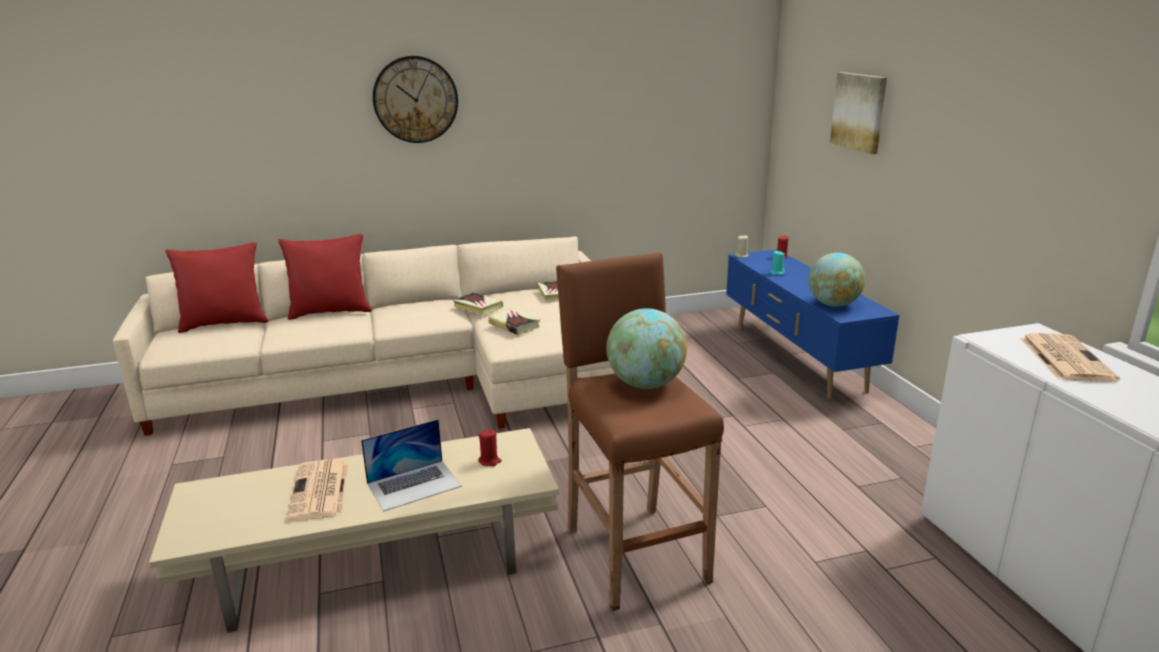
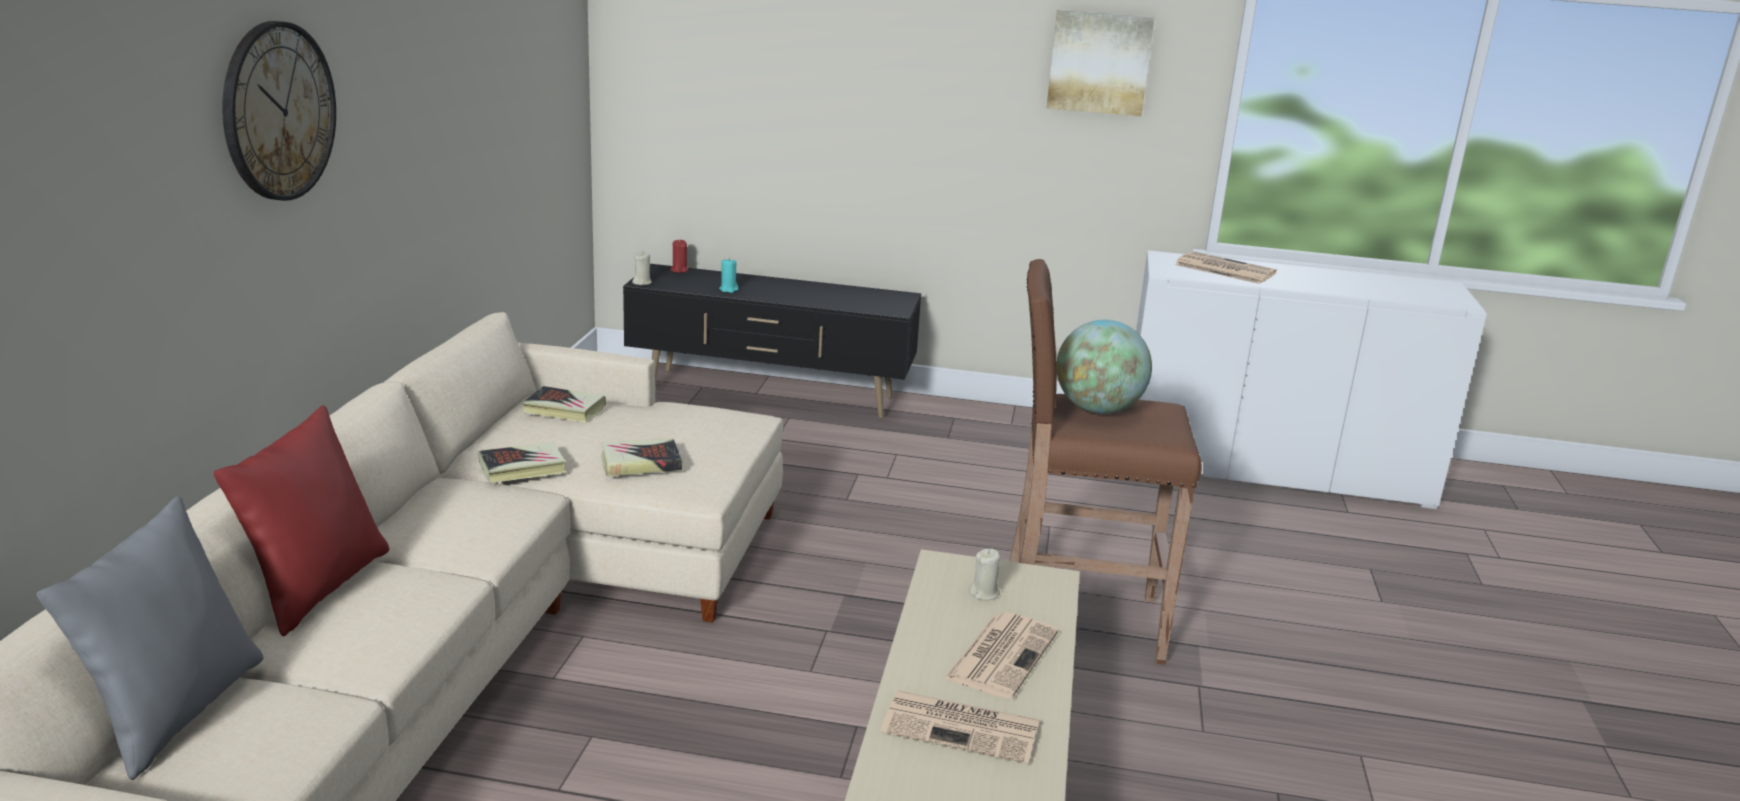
camera: 65 degrees left, 0 degrees up
(225, 323) = (174, 713): red pillow -> grey pillow
(414, 484) = (1002, 654): laptop -> newspaper
(489, 461) = (984, 593): red candle -> beige candle
(796, 358) = (771, 394): blue tv stand -> black tv stand
(833, 304) = (859, 303): globe -> none
(859, 112) = (799, 59): picture -> picture (1099, 63)

